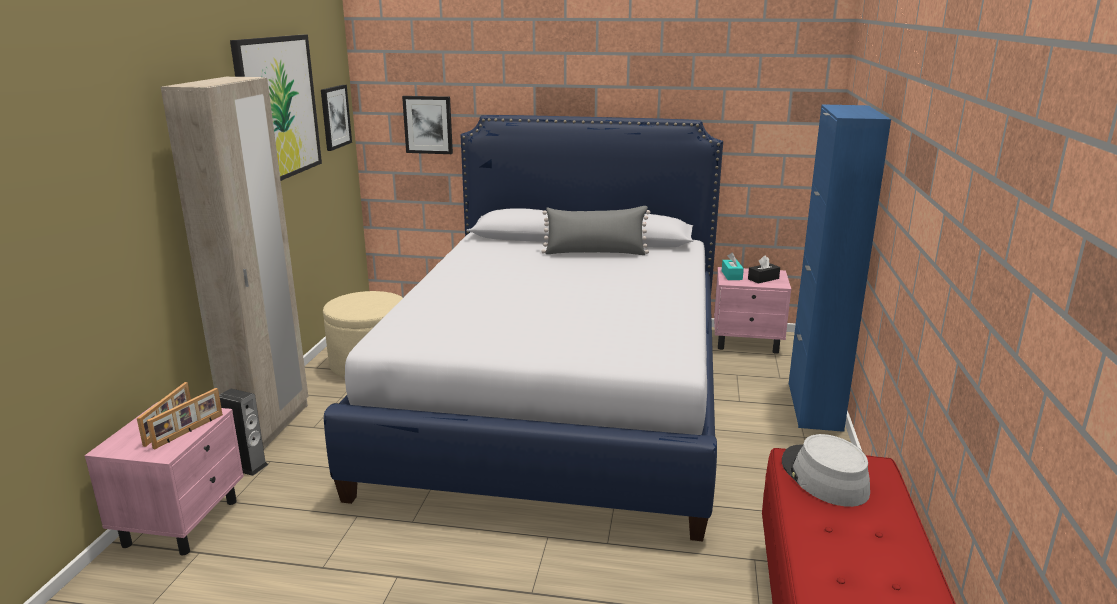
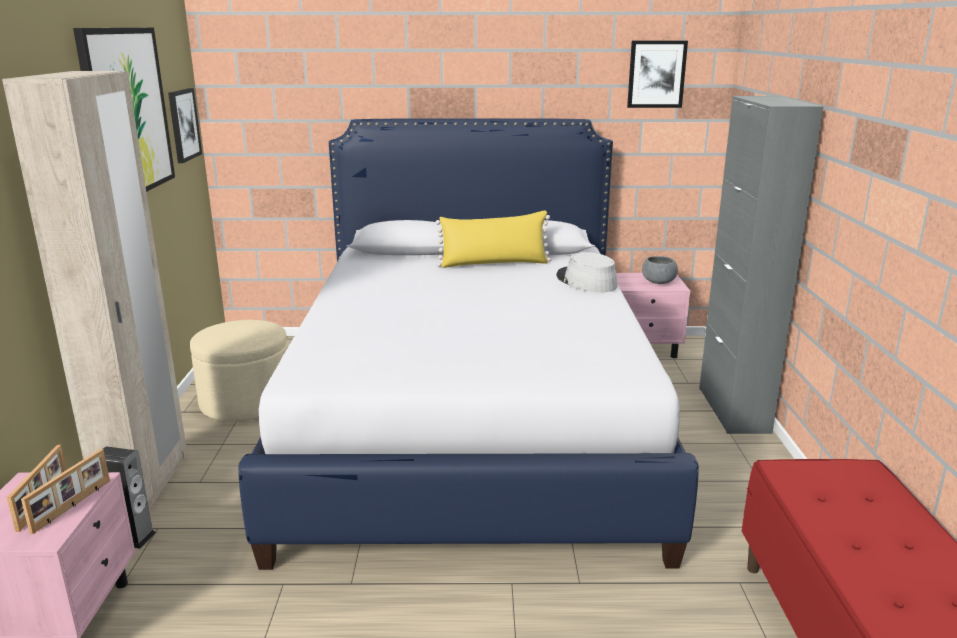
camera: 10 degrees left, 0 degrees up
(428, 124) = (289, 132): picture -> picture (656, 74)
(595, 253) = (494, 263): grey pillow -> yellow pillow
(731, 275) = (625, 280): turquoise tissue box -> none
(763, 279) = (658, 282): black tissue box -> grey bowl
(814, 406) = (733, 410): blue cabinet -> grey cabinet
(823, 477) = (823, 487): grey hat -> grey hat (586, 281)

